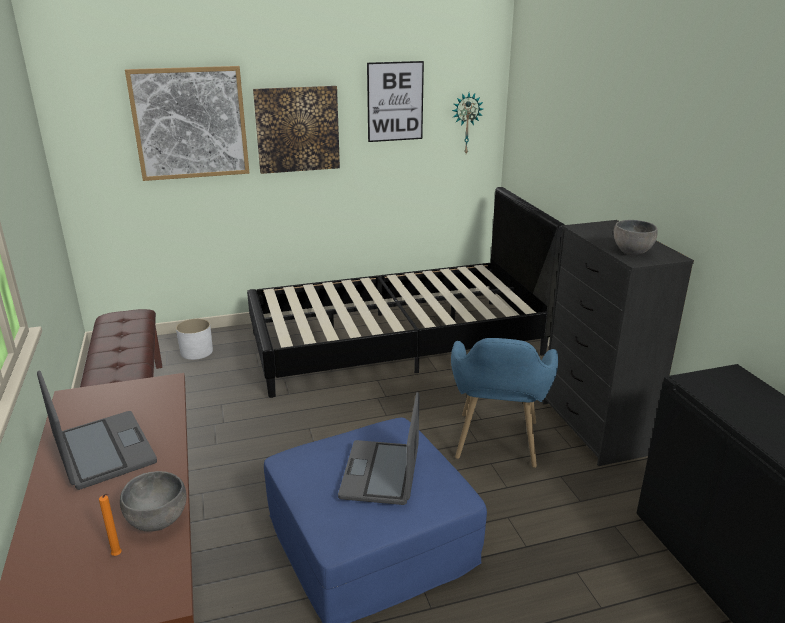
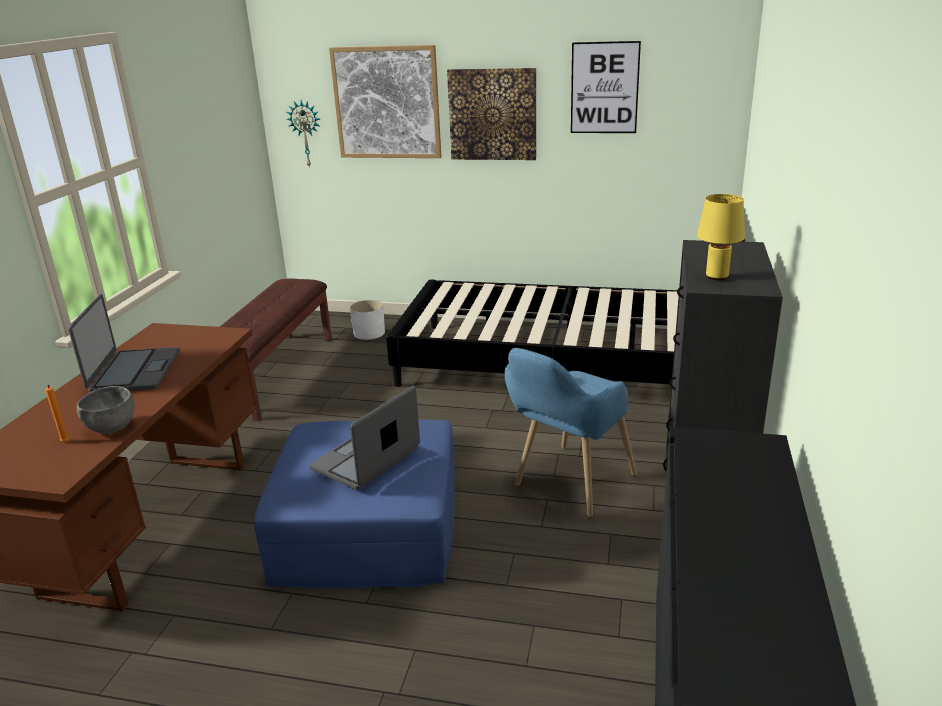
camera: 30 degrees right, 0 degrees up
(466, 123) = (694, 117): wall clock -> wall clock (306, 133)
(632, 252) = (716, 277): grey bowl -> yellow table lamp

